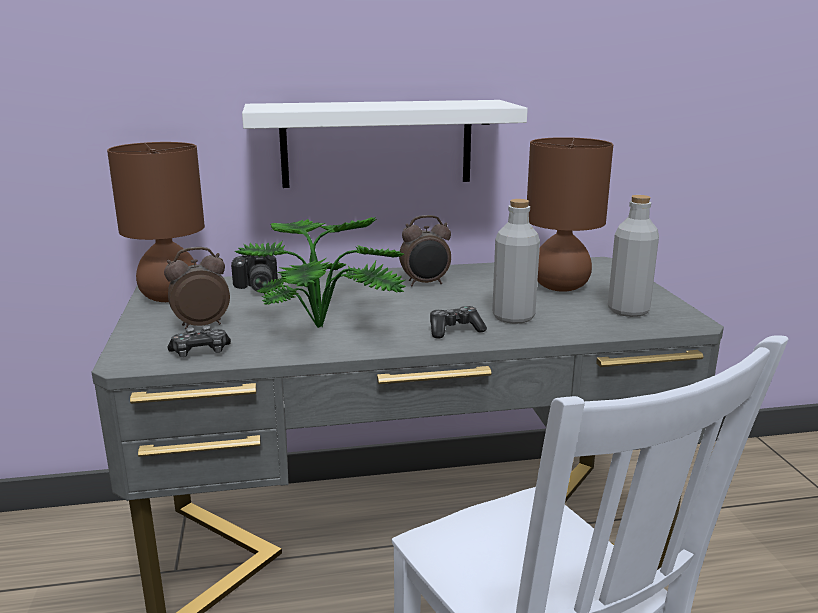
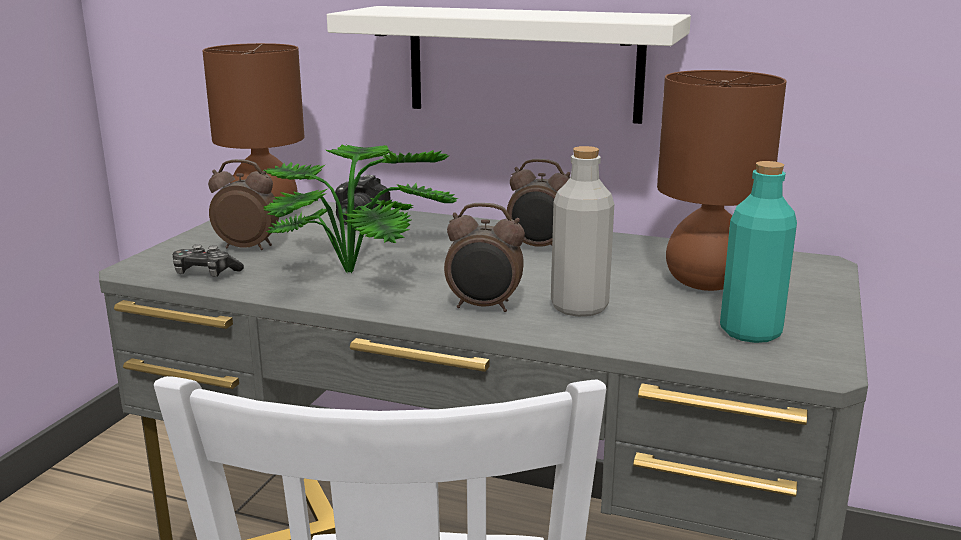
camera: 30 degrees right, 0 degrees up
(454, 330) = (484, 307): game controller -> alarm clock
(628, 310) = (750, 332): grey bottle -> turquoise bottle

